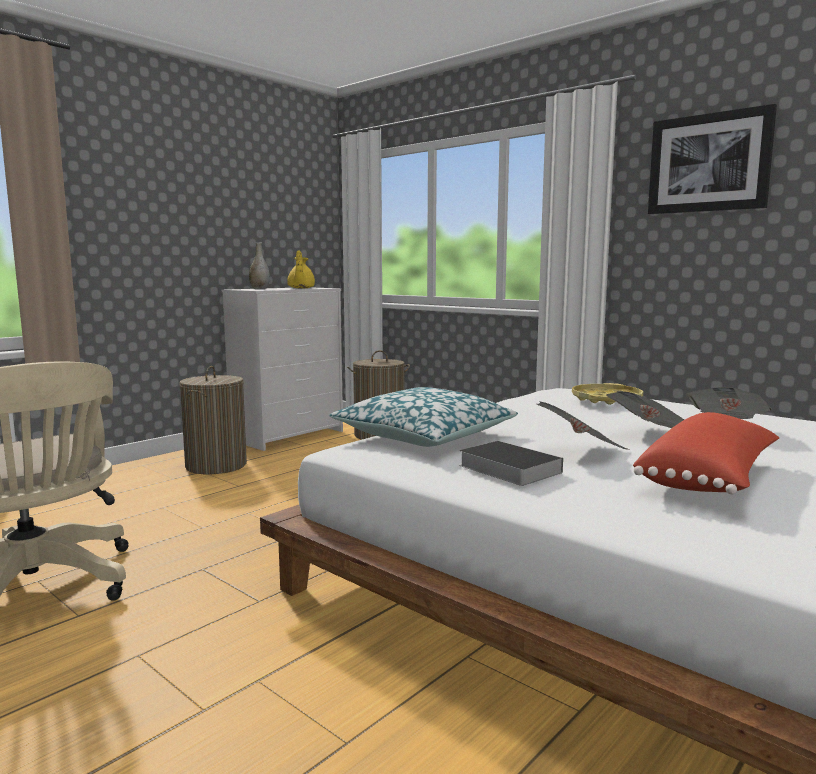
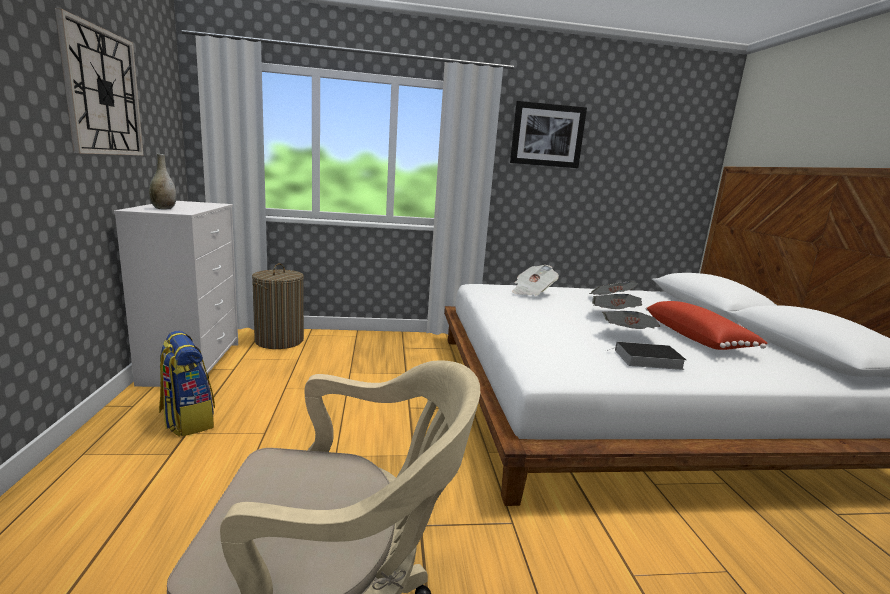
camera: 50 degrees left, 5 degrees up
(216, 465) = (187, 420): laundry basket -> backpack
(225, 198) = (103, 92): none -> wall clock
(300, 288) = (199, 205): yellow teapot -> none
(425, 435) = (541, 346): pillow -> none
(606, 400) = (532, 292): yellow tray -> newspaper

